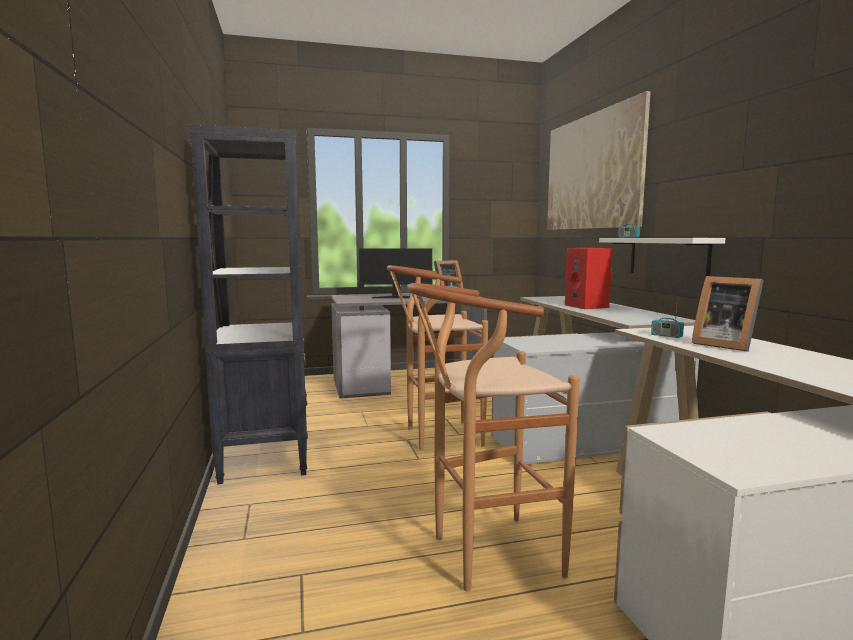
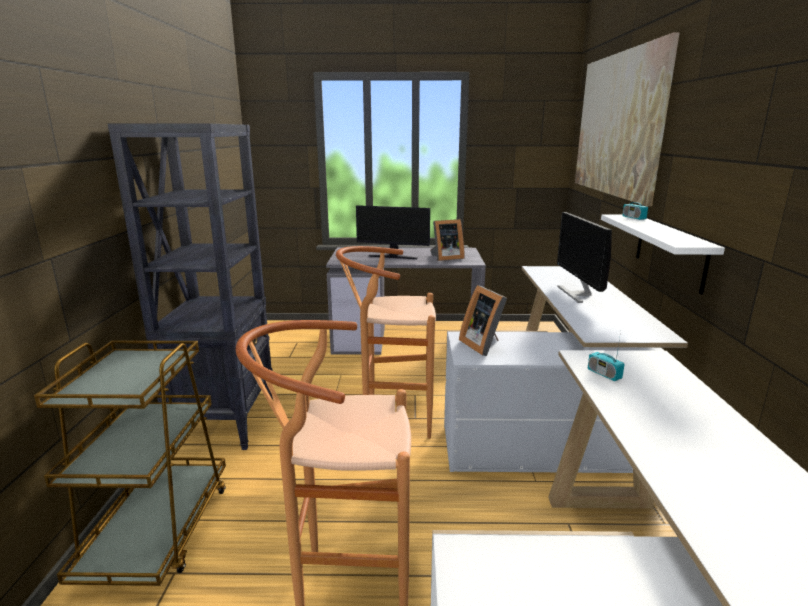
camera: 15 degrees right, 10 degrees up
(256, 546) = (158, 530): none -> brown cart
(587, 306) = (577, 293): red speaker -> monitor
(723, 345) = (655, 405): picture frame -> picture frame (483, 345)

